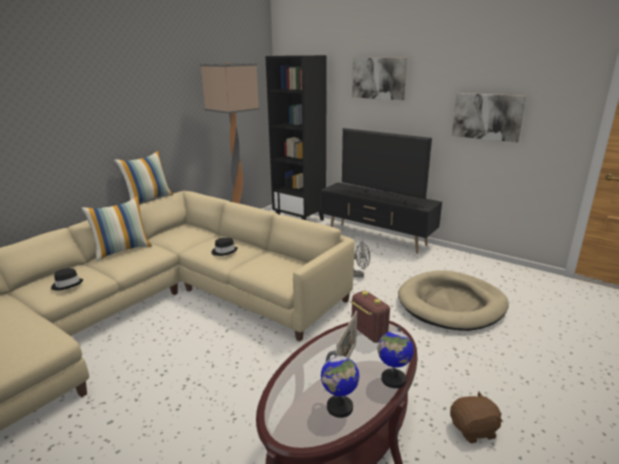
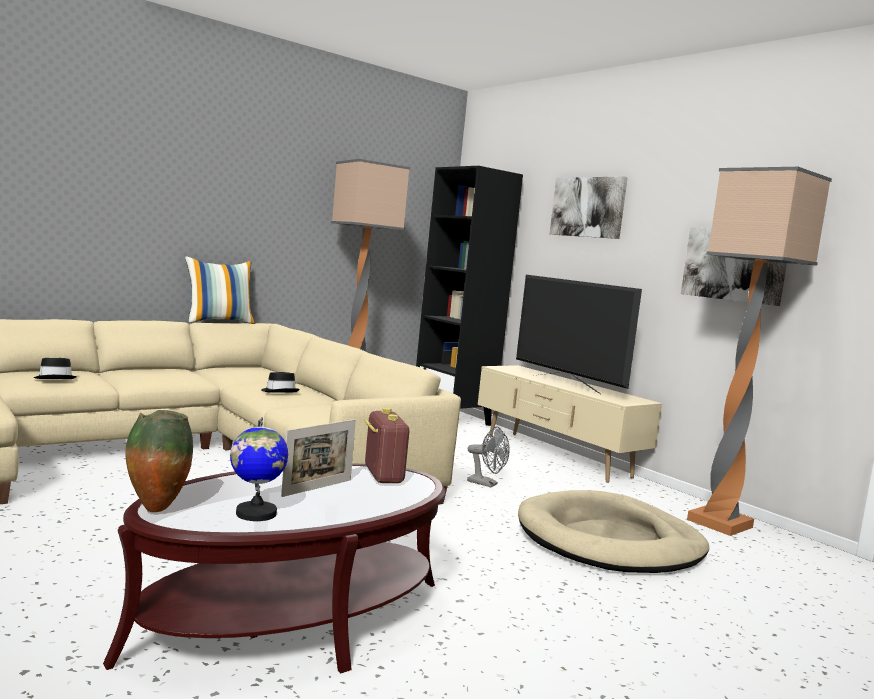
camera: 15 degrees right, 15 degrees down
(122, 250) = (153, 369): pillow -> none
(280, 428) = (156, 508): none -> vase
(376, 238) = (555, 456): black tv stand -> beige tv stand
(393, 379) = (362, 512): globe -> none
(474, 430) = (505, 665): brown plush toy -> none
(492, 271) = (721, 524): none -> floor lamp

